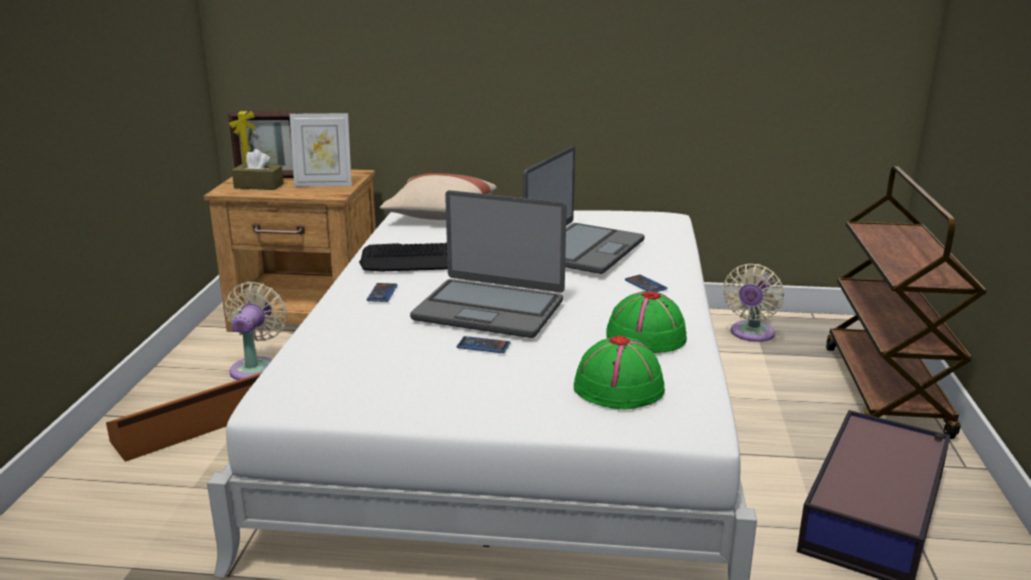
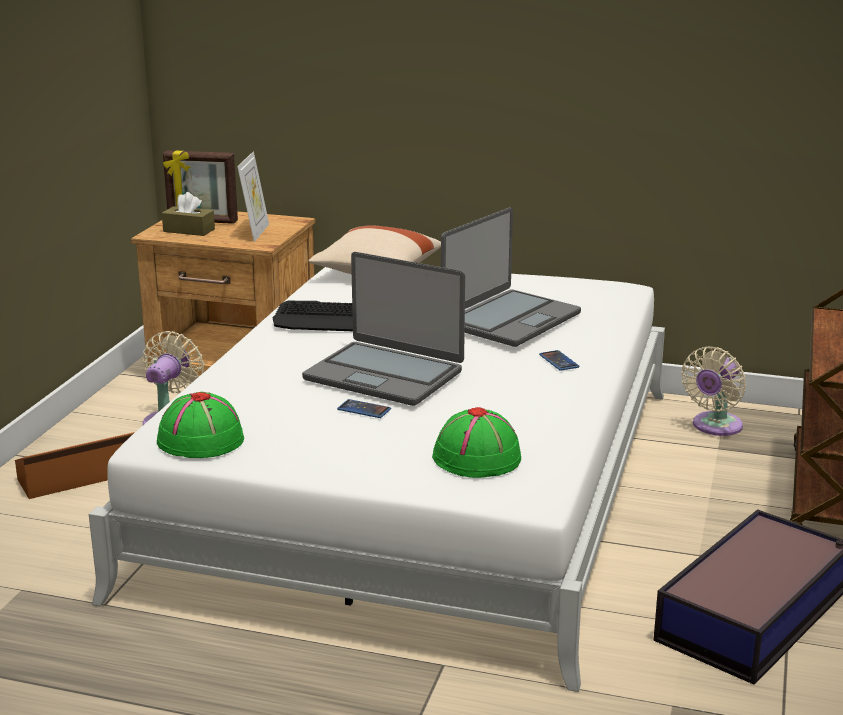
camera: 10 degrees right, 0 degrees up
(323, 184) = (255, 232): picture frame -> picture frame turned 90 degrees counterclockwise
(382, 293) = (285, 351): phone -> none
(645, 337) = (529, 413): green hat -> green hat (200, 440)

